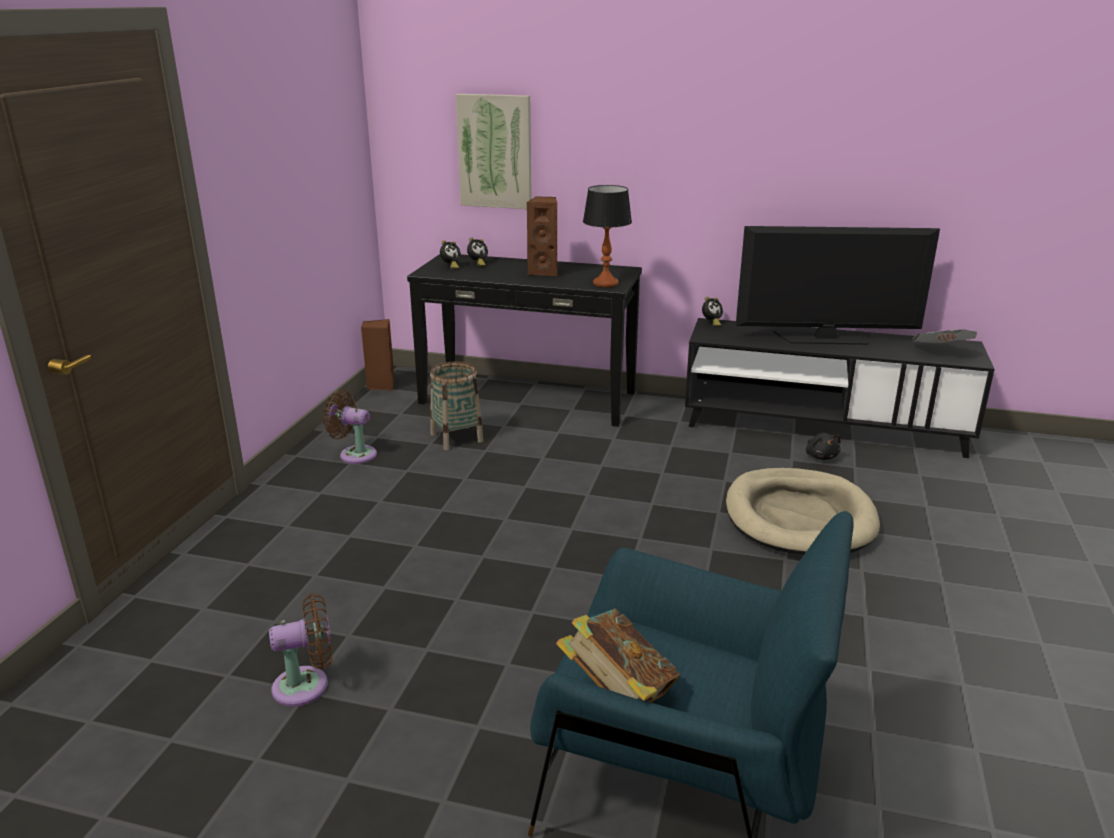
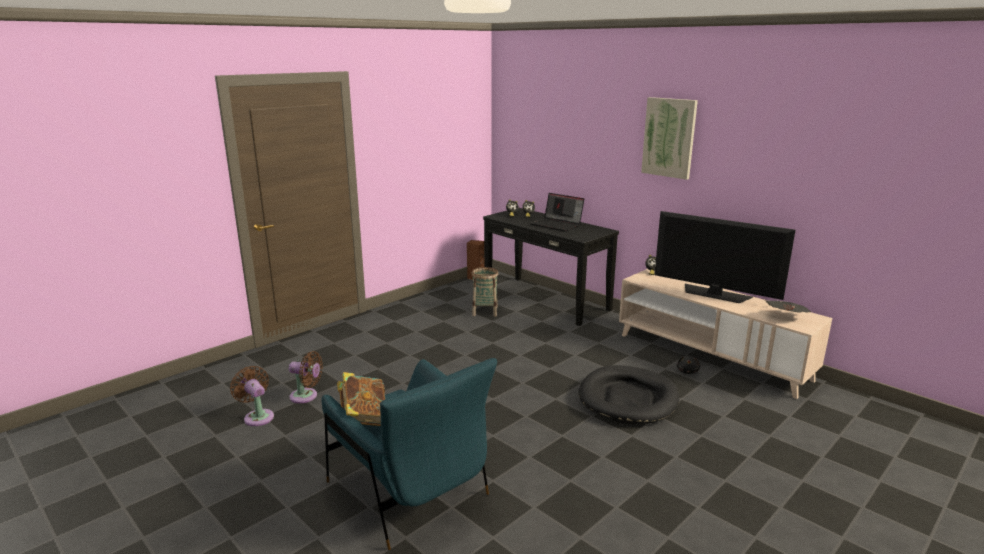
camera: 30 degrees right, 5 degrees down
(354, 454) = (427, 308): brown fan -> brown fan (257, 416)
(495, 151) = (548, 152): picture -> picture (669, 137)
(544, 271) = (557, 225): brown speaker -> laptop
(605, 283) = (581, 236): table lamp -> none
(799, 517) = (628, 399): beige dog bed -> black dog bed
(823, 428) = (711, 356): black tv stand -> beige tv stand

